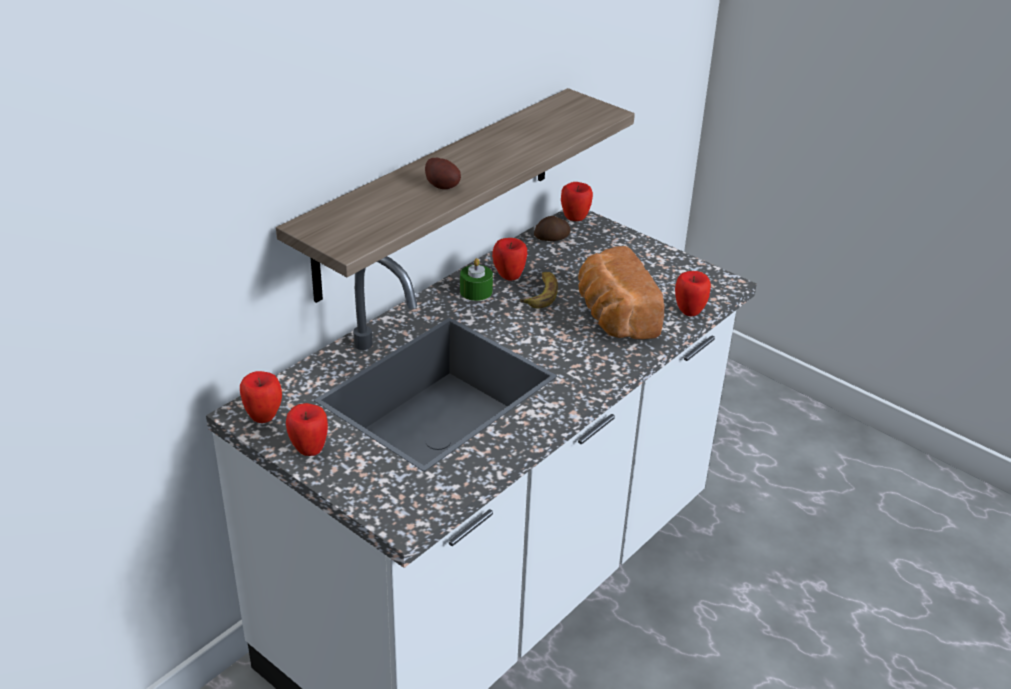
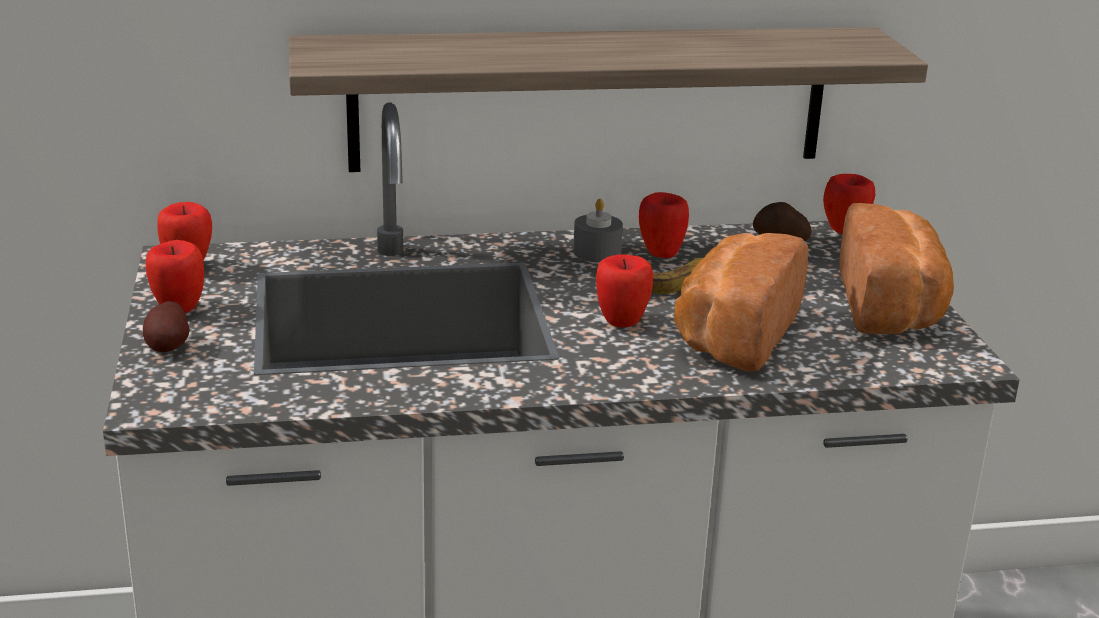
camera: 40 degrees right, 10 degrees down
(443, 185) = (532, 53): potato -> potato (168, 346)
(476, 291) = (597, 252): green candle -> grey candle
(657, 262) = (893, 307): none -> bread
(689, 311) = (855, 368): apple -> apple (622, 321)

